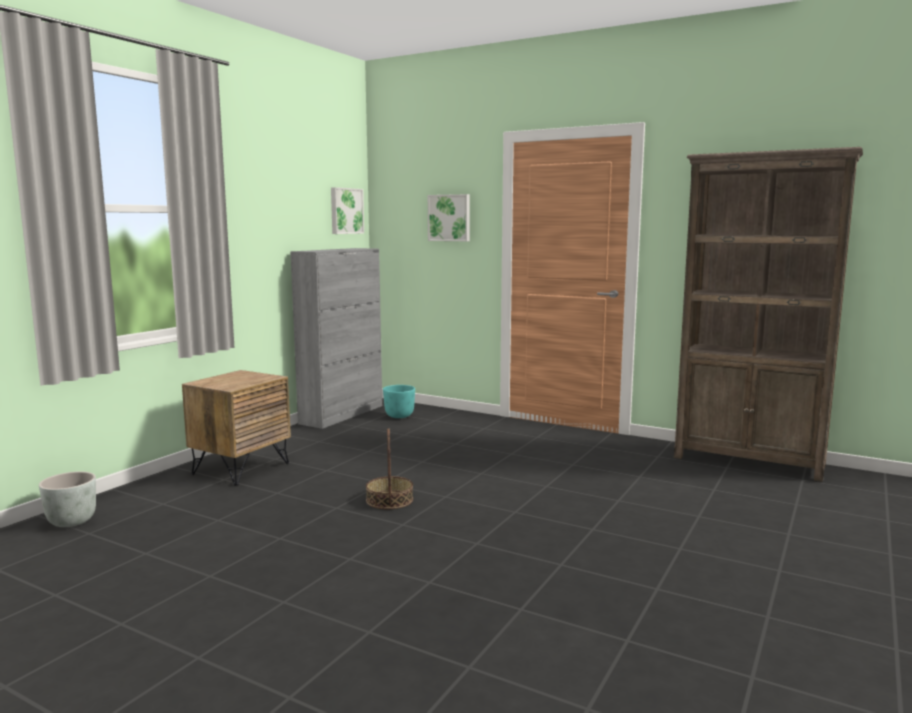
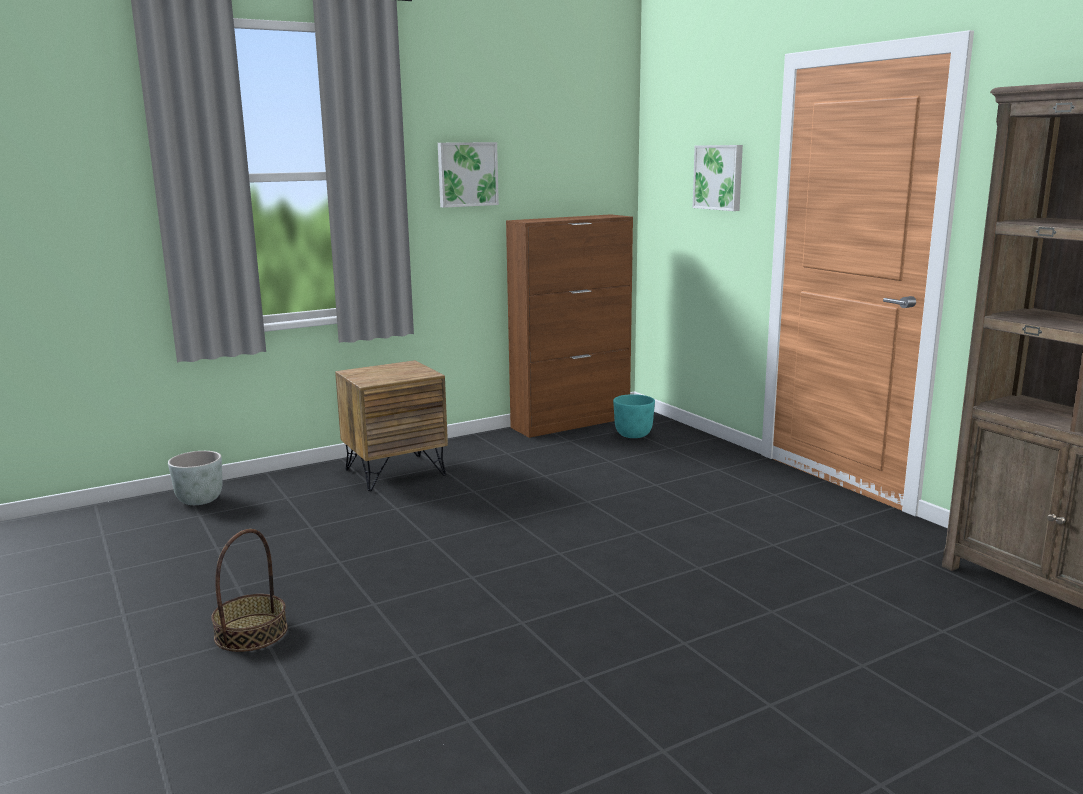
camera: 30 degrees right, 5 degrees up
(342, 414) = (571, 422): grey cabinet -> brown cabinet
(345, 211) = (598, 167): picture -> picture (467, 174)
(389, 500) = (494, 543): basket -> basket (251, 632)

